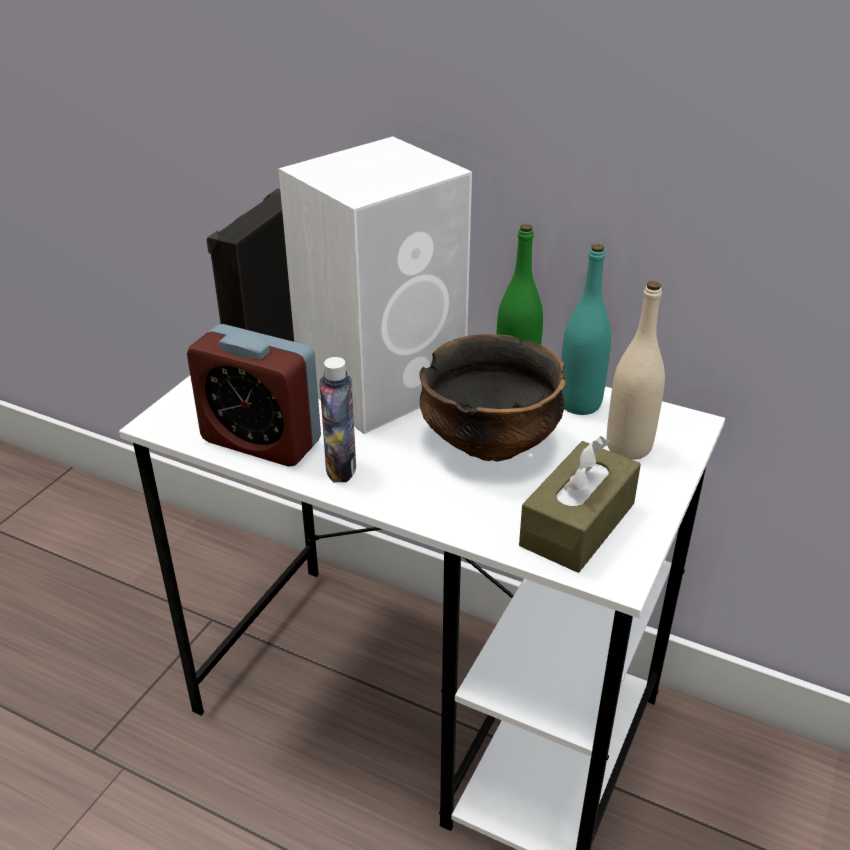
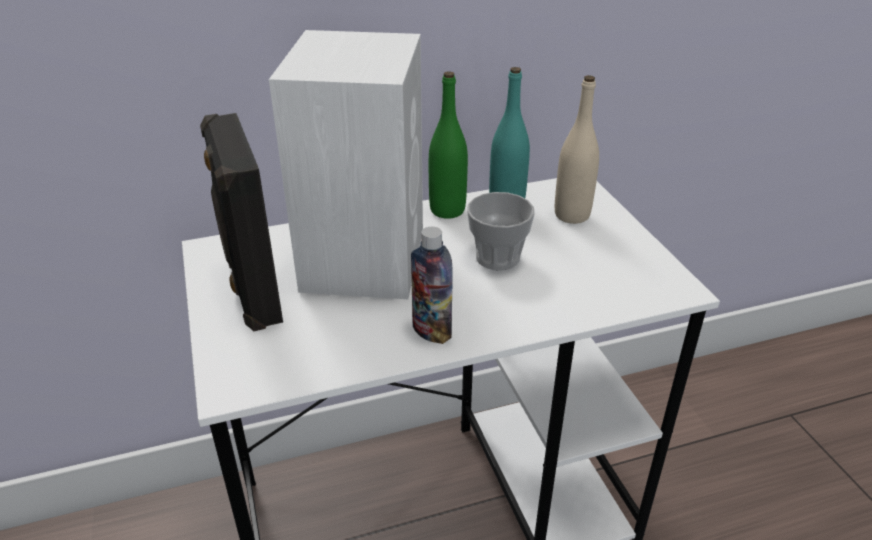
camera: 45 degrees left, 0 degrees up
(261, 441) = (341, 349): alarm clock -> none
(490, 444) = (497, 257): bowl -> cup
(577, 524) = (619, 274): brown tissue box -> none

